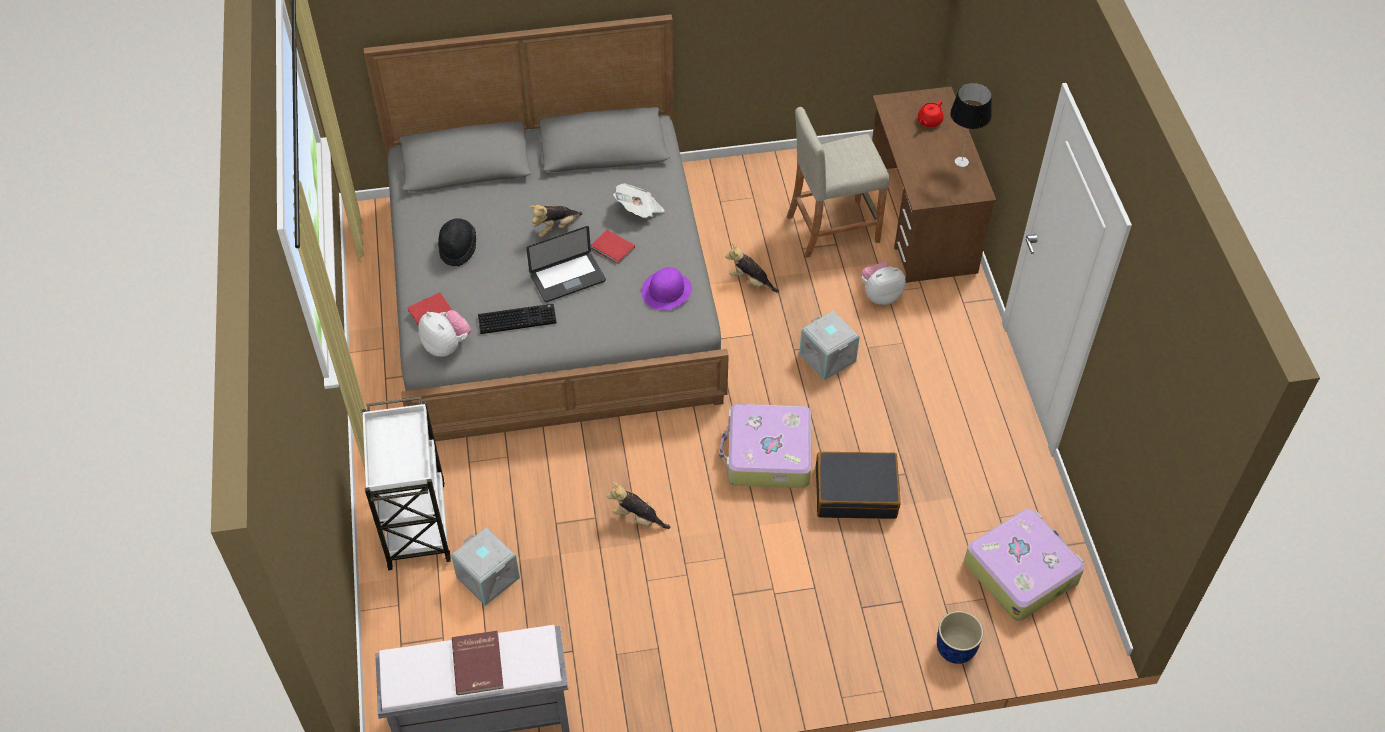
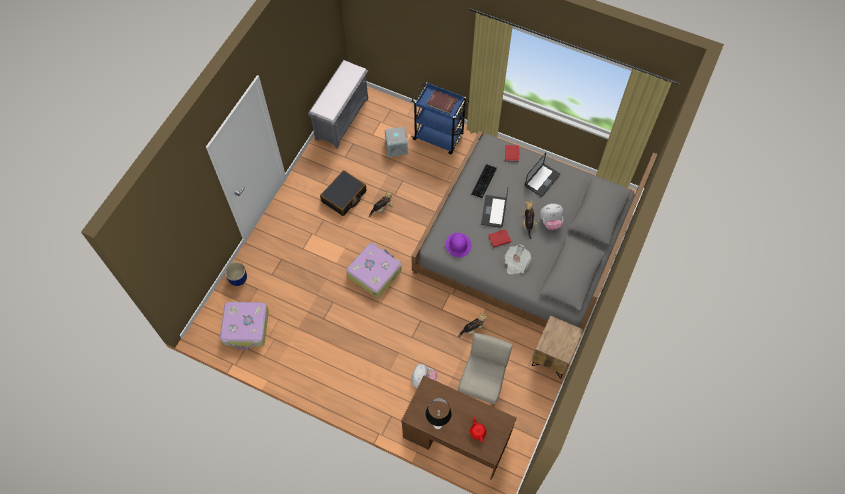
camera: 125 degrees right, 10 degrees up
(416, 522) = (439, 137): white cart -> blue cart
(447, 346) = (489, 151): plush toy -> plush toy (550, 222)
(457, 248) = (542, 180): black hat -> laptop
(479, 664) = (336, 92): red book -> red book (442, 103)
(712, 179) = (553, 356): none -> brown nightstand
(828, 357) = (405, 331): grey storage box -> none
(856, 492) = (330, 293): black suitcase -> black suitcase (344, 196)

